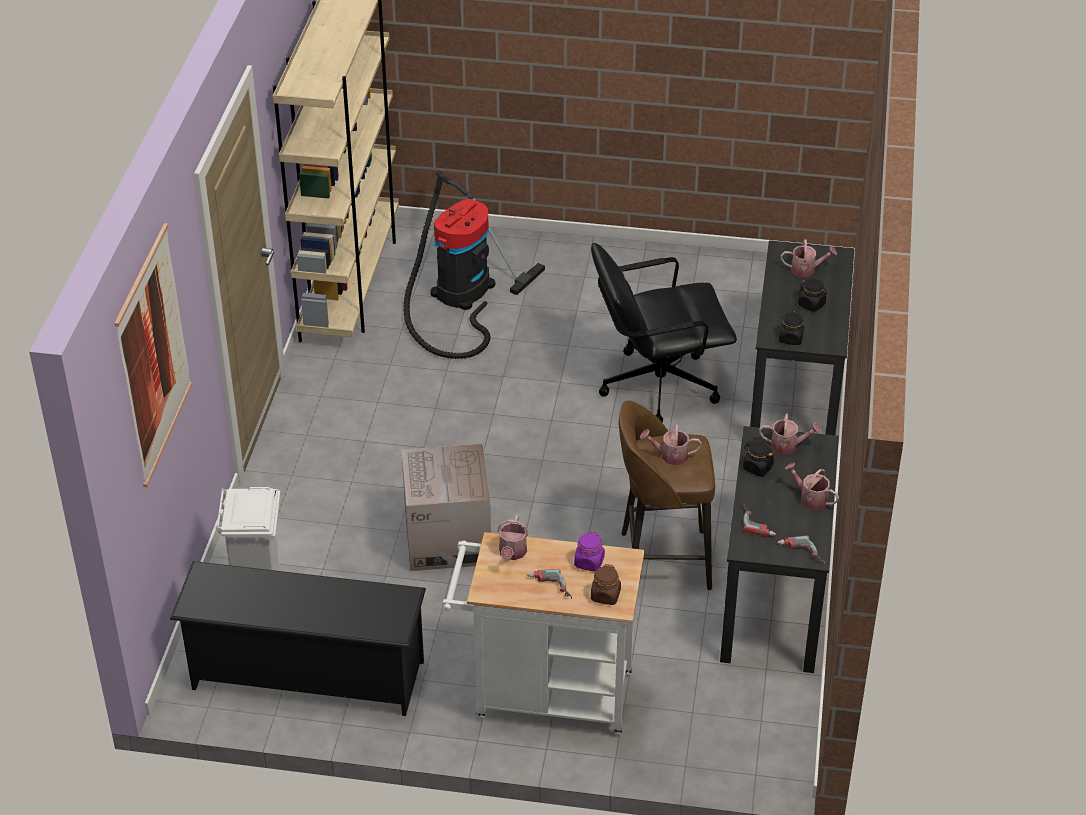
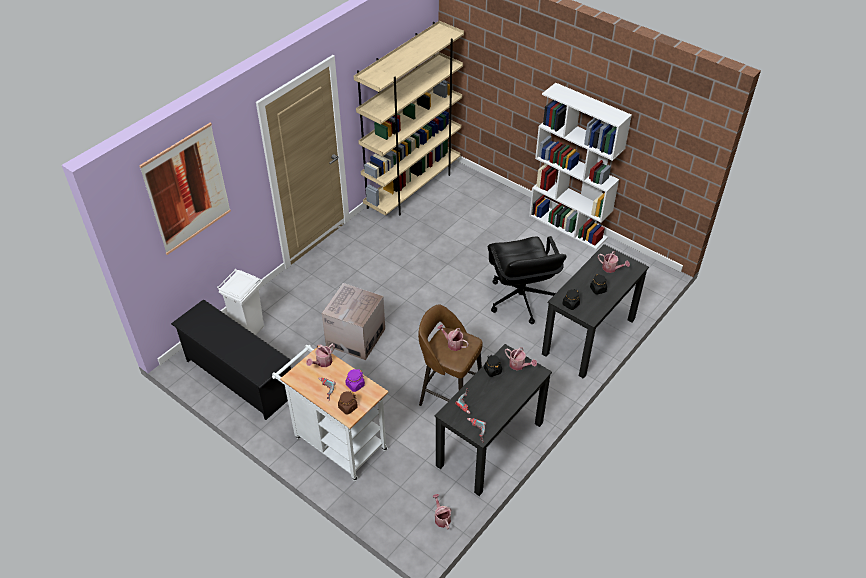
camera: 30 degrees right, 5 degrees up
(460, 295) = (460, 213): vacuum cleaner -> none
(644, 255) = (568, 226): none -> white bookcase
(657, 385) = (520, 300): black office chair -> black office chair turned 120 degrees counterclockwise
(810, 498) = (506, 401): watering can -> watering can (441, 518)

